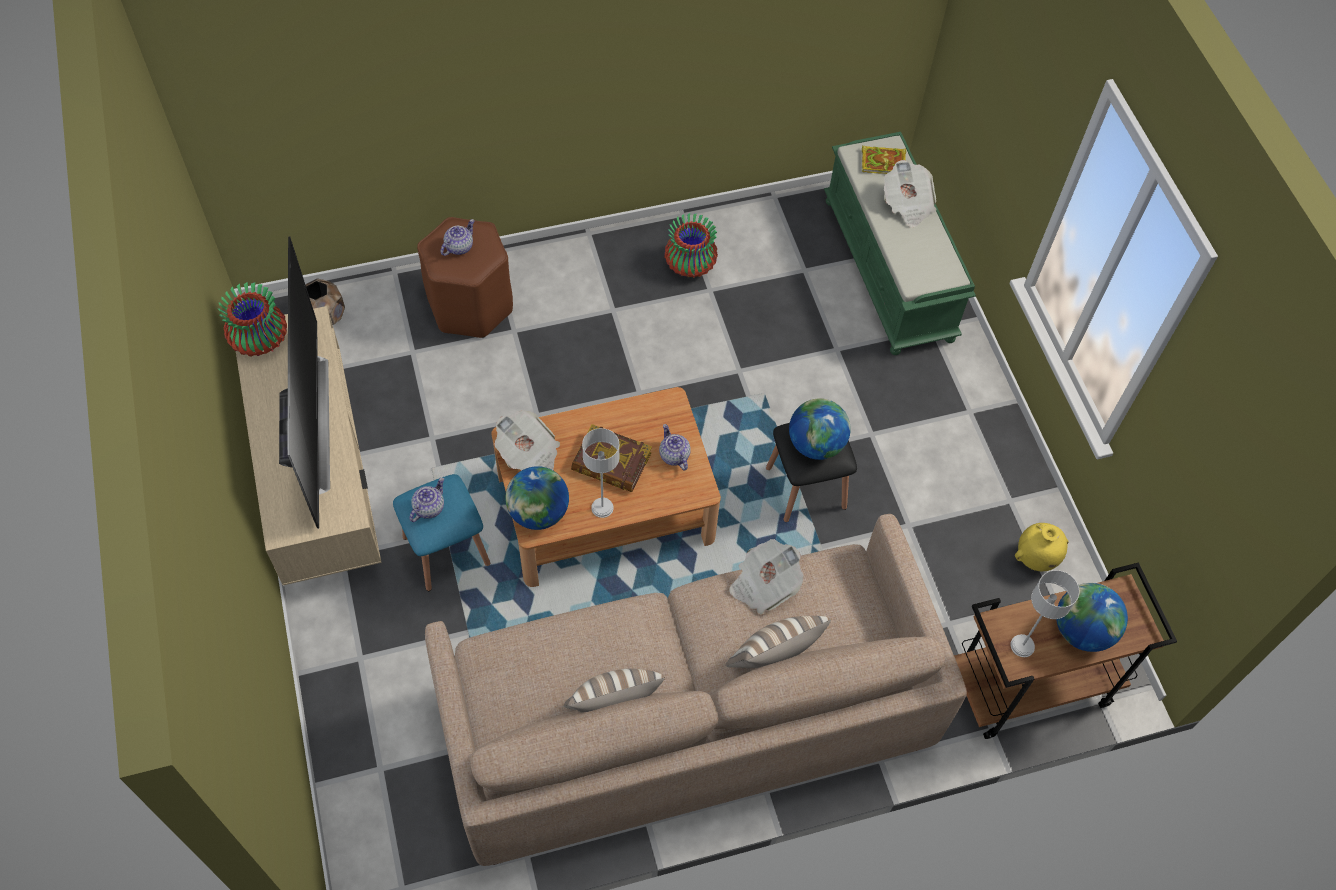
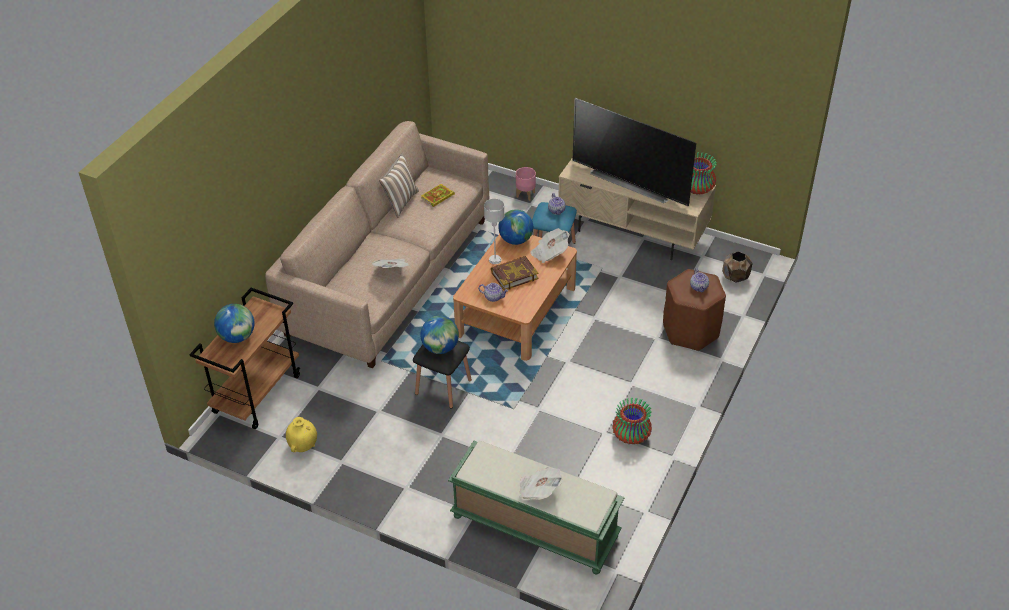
camera: 135 degrees right, 15 degrees down
(341, 682) = (526, 194): none -> pink planter
(773, 660) = (359, 254): pillow -> none
(884, 162) = (582, 505): book -> book (437, 197)
(1022, 645) = (259, 313): grey table lamp -> none

